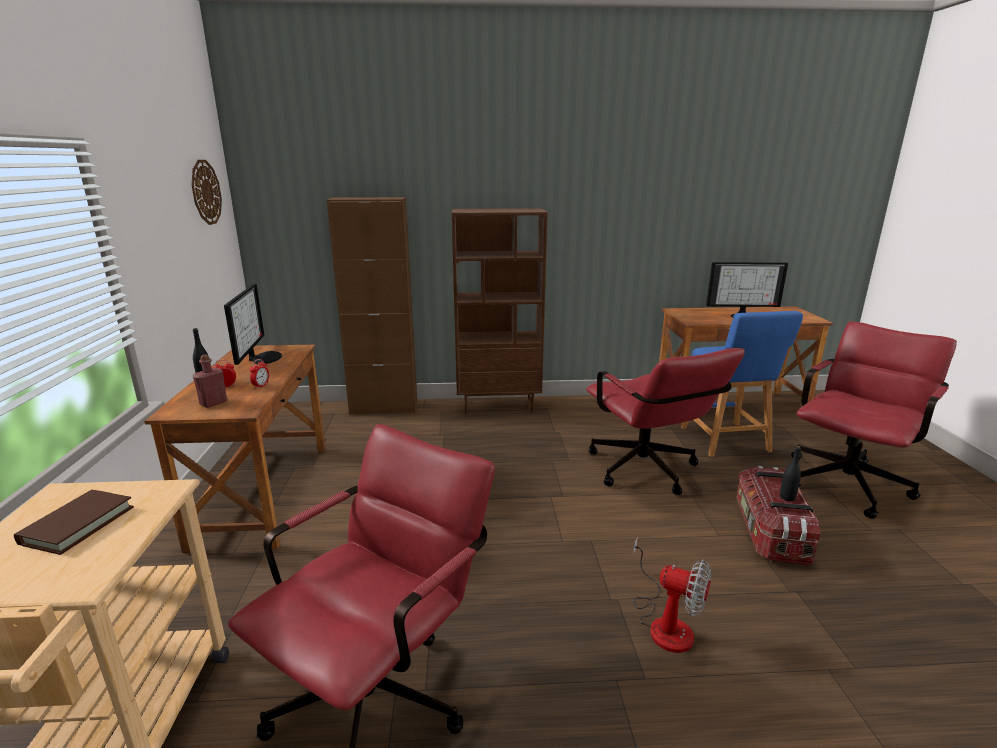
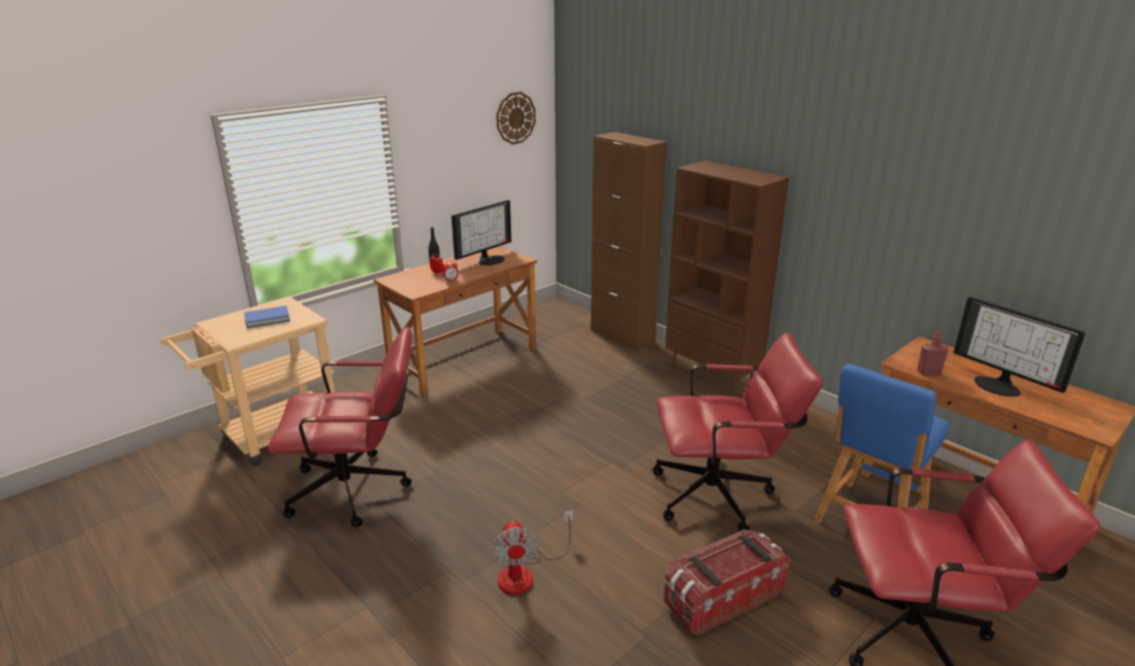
camera: 50 degrees right, 5 degrees up
(78, 525) = (267, 319): brown book -> blue book
(213, 403) = (413, 281): red bottle -> red bottle (928, 373)
(648, 473) = (722, 495): red office chair -> red office chair turned 120 degrees counterclockwise
(787, 497) = (726, 566): black bottle -> none

